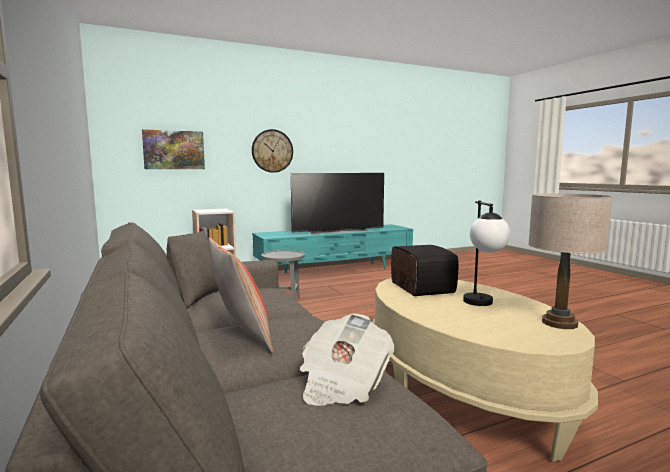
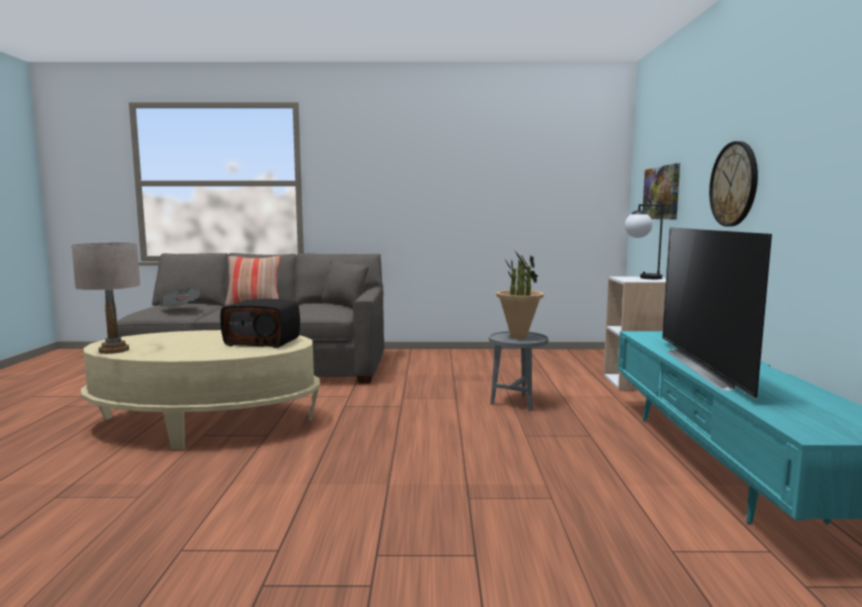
camera: 115 degrees right, 0 degrees up
(282, 254) = (519, 337): none -> potted plant
(482, 305) = (187, 345): table lamp -> table lamp (641, 277)

